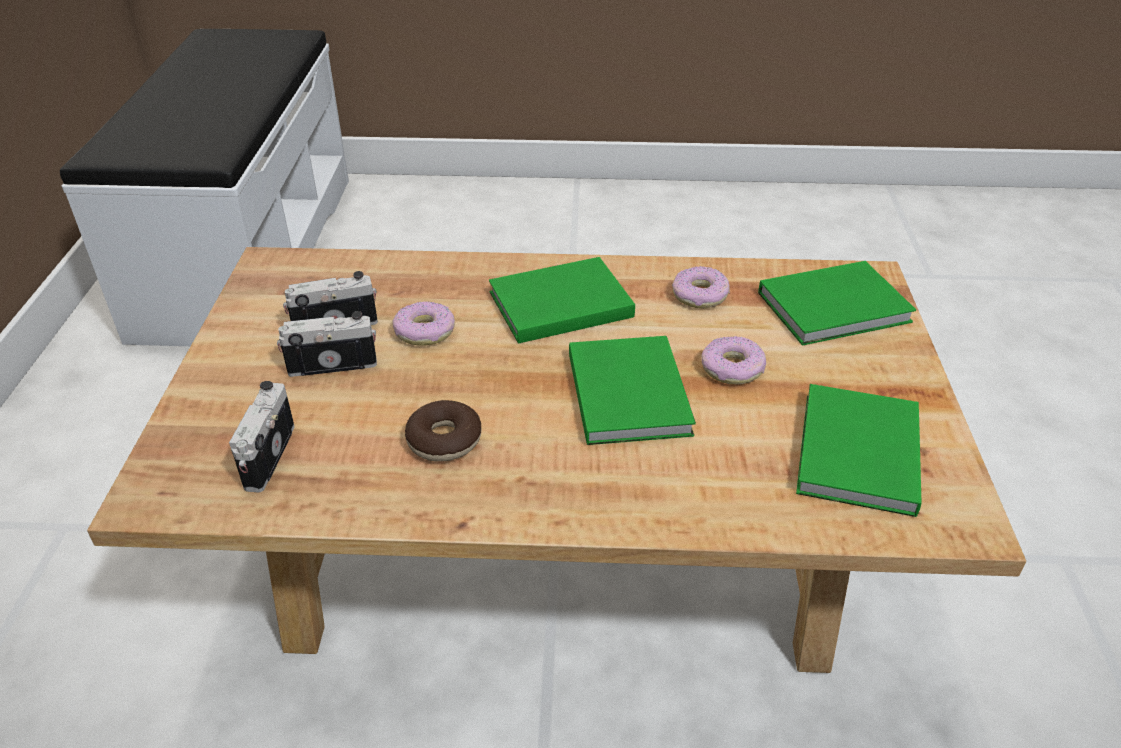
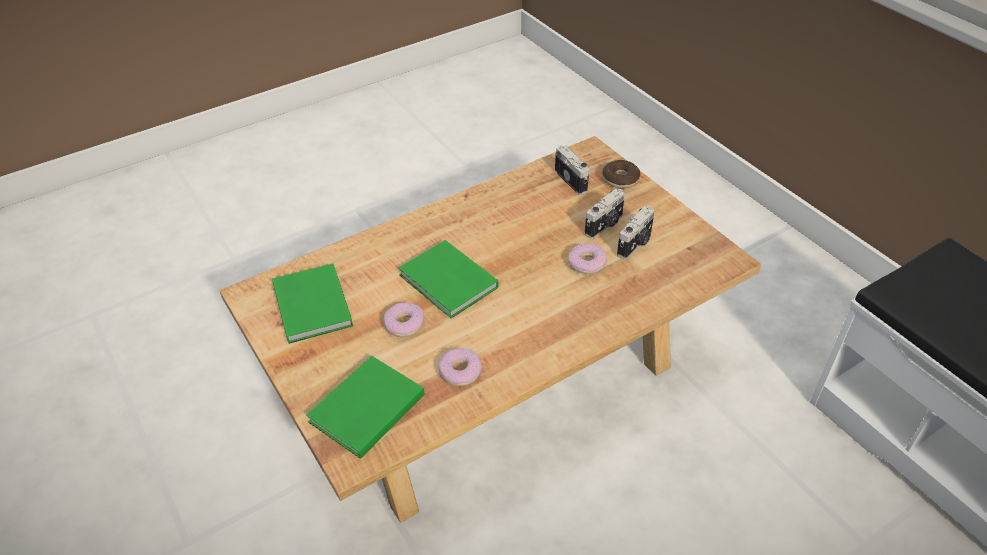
camera: 145 degrees right, 5 degrees up
(444, 440) = (510, 219): donut -> donut (620, 179)
(556, 304) = (539, 317): green book -> none

